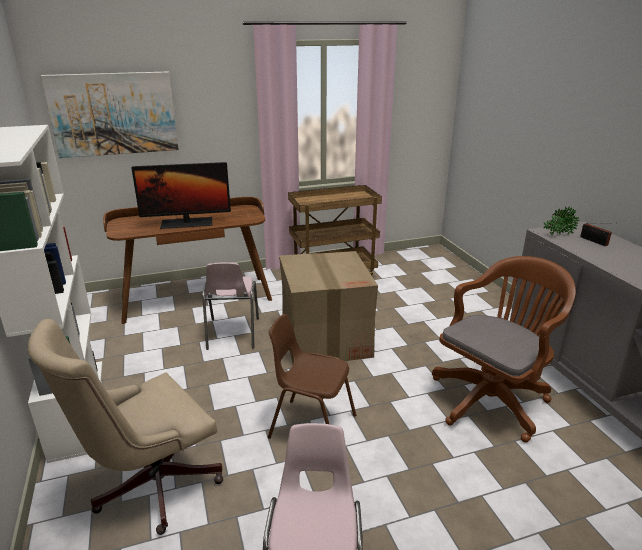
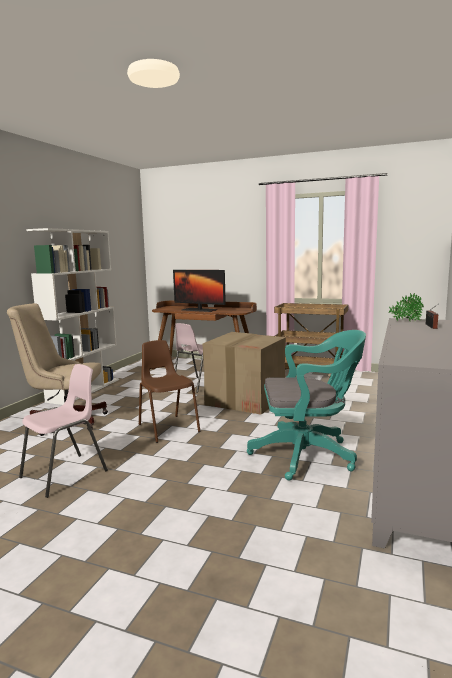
camera: 40 degrees right, 15 degrees down
(114, 114) = (183, 243): picture -> none
(492, 398) = (308, 455): brown office chair -> turquoise office chair

